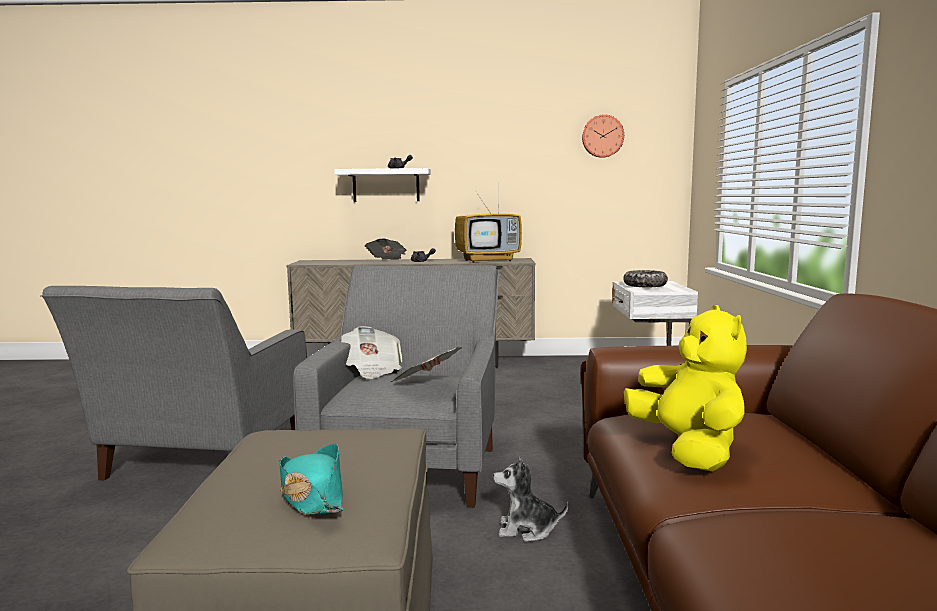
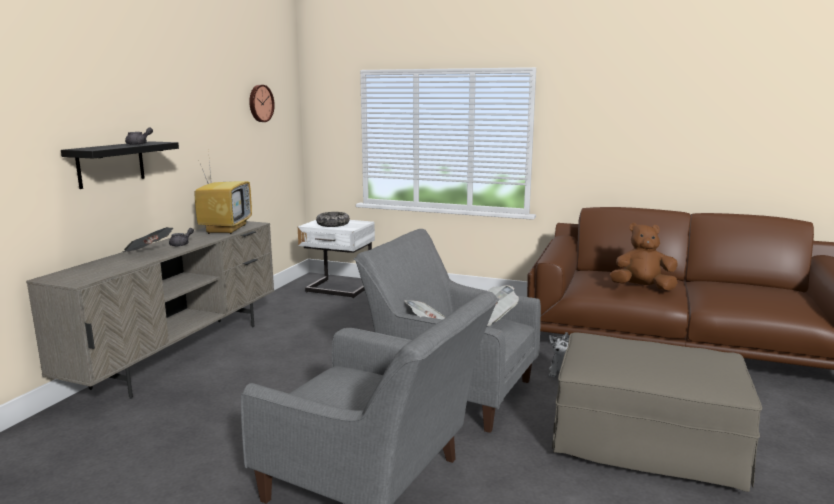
camera: 70 degrees left, 5 degrees up
(312, 495) = (691, 358): turquoise hat -> none
(386, 185) = (111, 164): white shelf -> black shelf
(688, 450) = (642, 288): yellow plush toy -> brown plush toy

